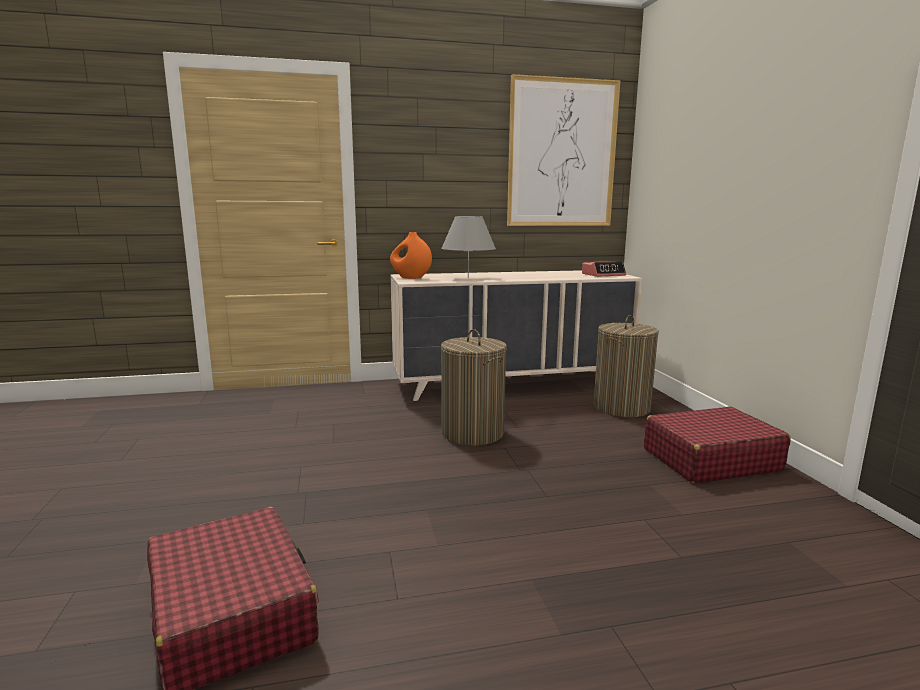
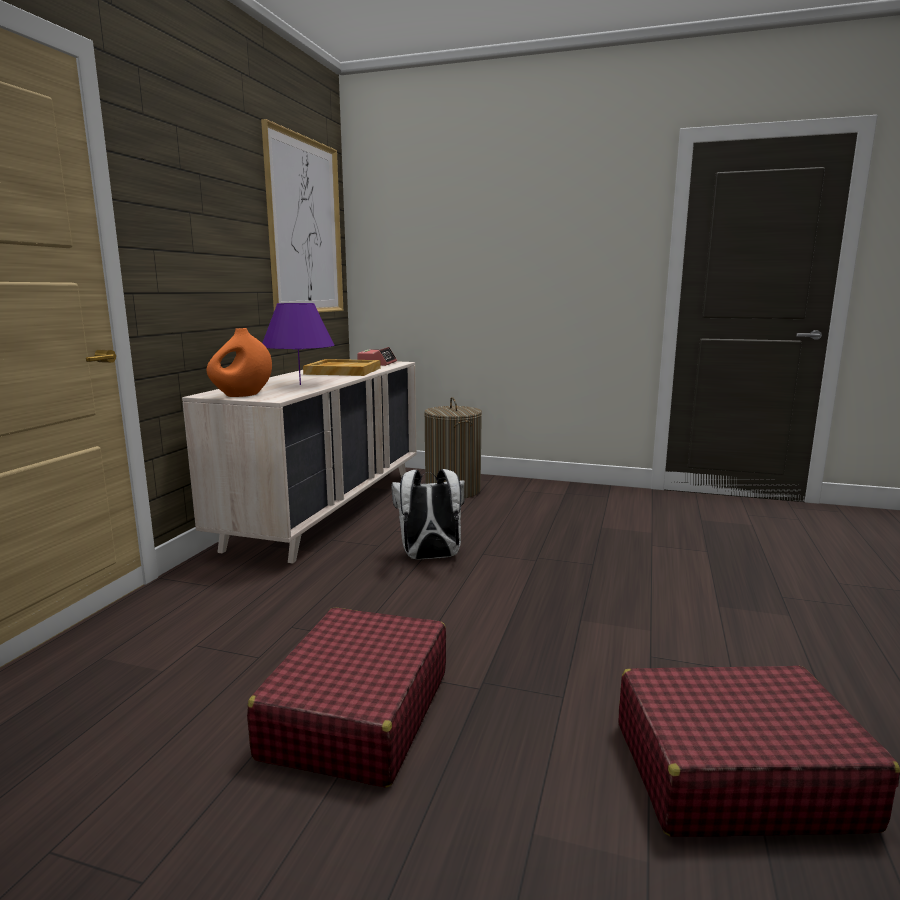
camera: 60 degrees left, 0 degrees up
(468, 278) = (300, 384): grey table lamp -> purple table lamp
(472, 433) = (430, 557): laundry basket -> white backpack
(545, 275) = (343, 371): none -> beige tray
(710, 460) = (578, 499): red suitcase -> red suitcase (357, 714)

